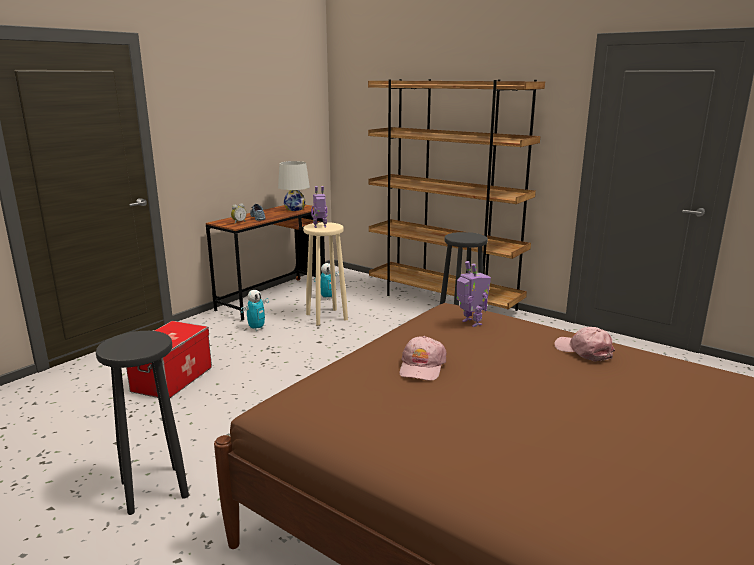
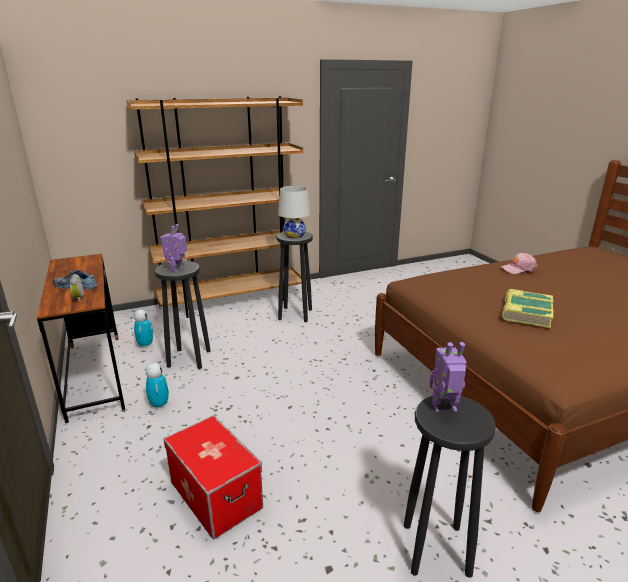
camera: 60 degrees left, 5 degrees up
(295, 209) = (80, 265): white table lamp -> white table lamp (294, 236)
(326, 317) = (189, 359): beige stool -> black stool
(422, 367) = (526, 313): pink cap -> book
(471, 323) = (457, 282): toy robot -> toy robot (444, 408)

